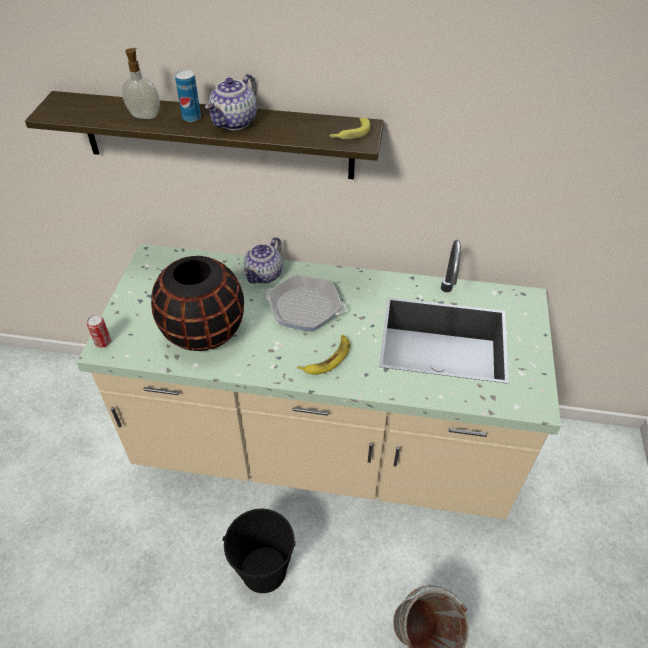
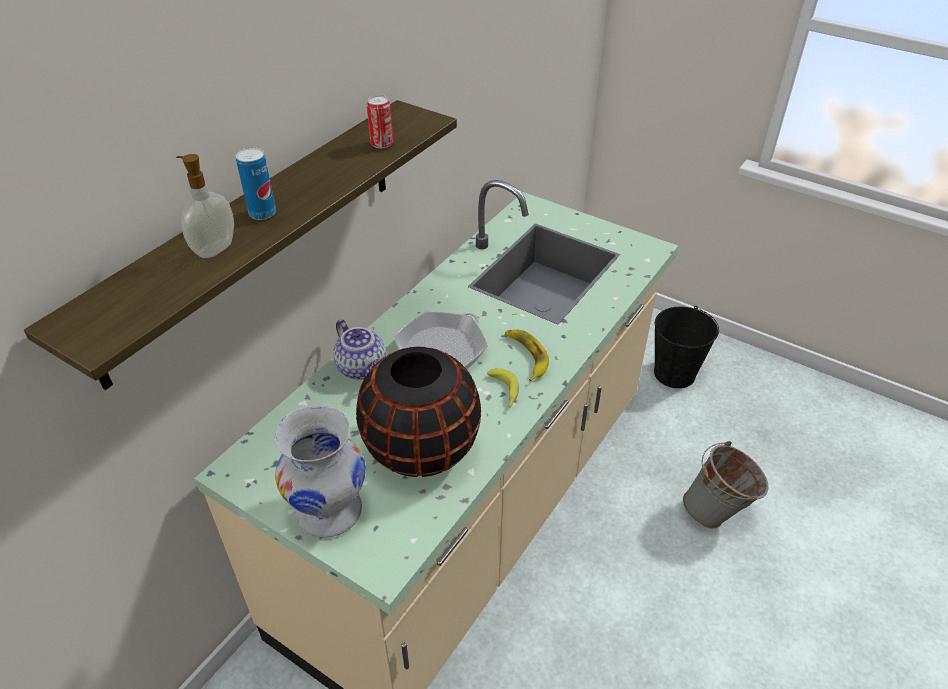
camera: 65 degrees left, 5 degrees down
(103, 342) = (371, 563): can -> can (381, 144)
(136, 309) = (330, 511): none -> white vase
(235, 123) = (309, 185): teapot -> none
(263, 569) = (597, 625): black bucket -> black bucket (674, 373)
(349, 134) = (407, 123): banana -> banana (504, 392)

